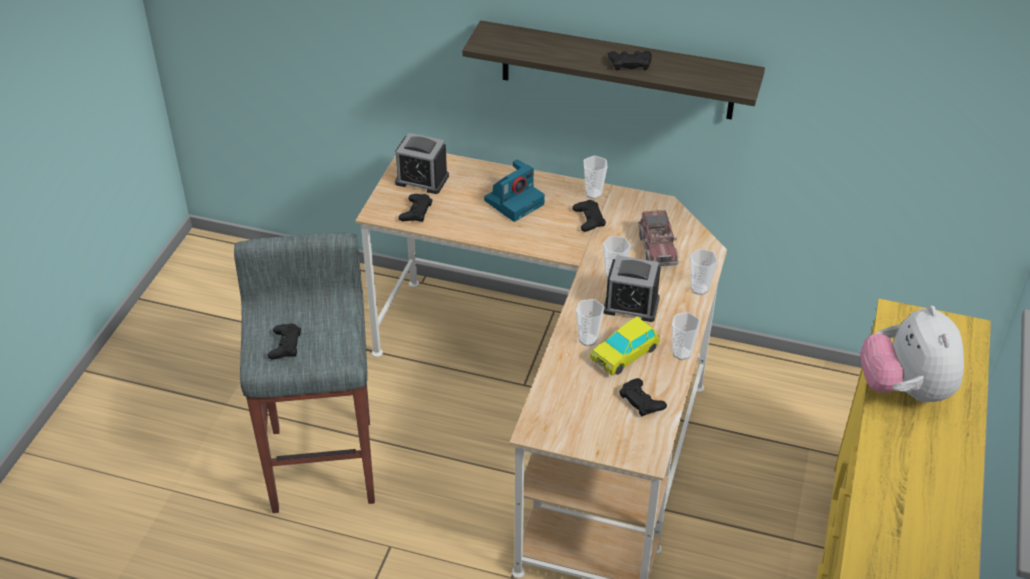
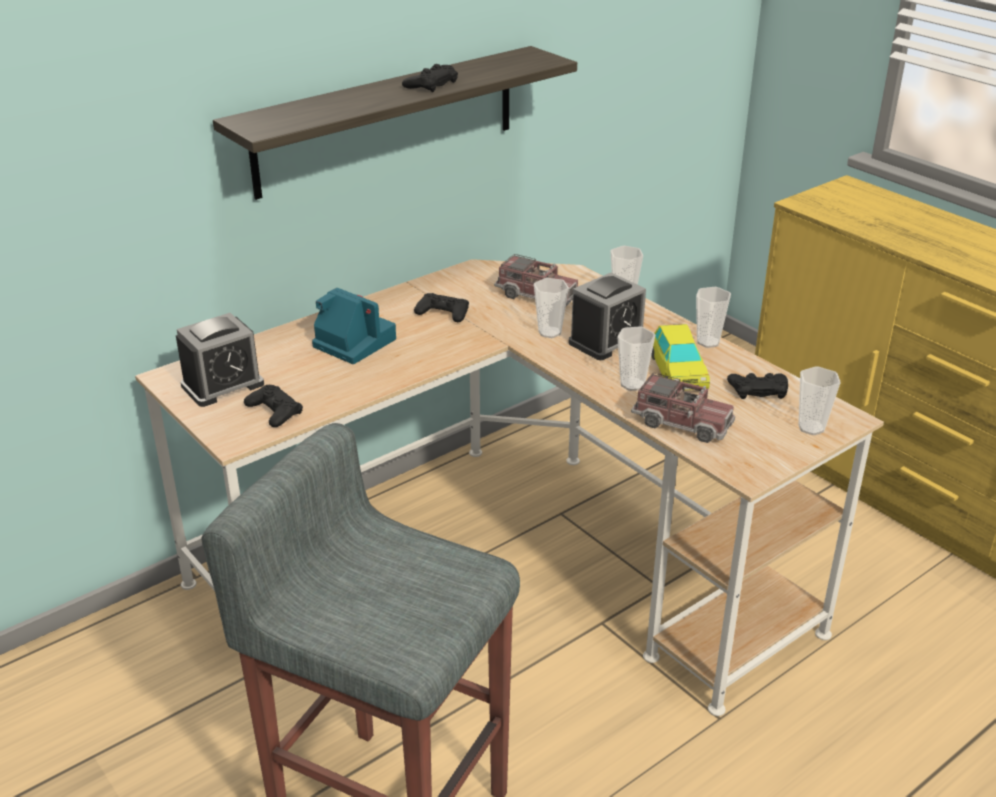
camera: 55 degrees left, 10 degrees down
(285, 345) = (392, 617): black game controller -> none
(514, 201) = (352, 342): camera -> camera turned 45 degrees counterclockwise
(564, 380) = (682, 423): none -> toy truck
(593, 194) = (407, 295): cup -> cup (811, 428)
(904, 390) = (906, 234): plush toy -> none

